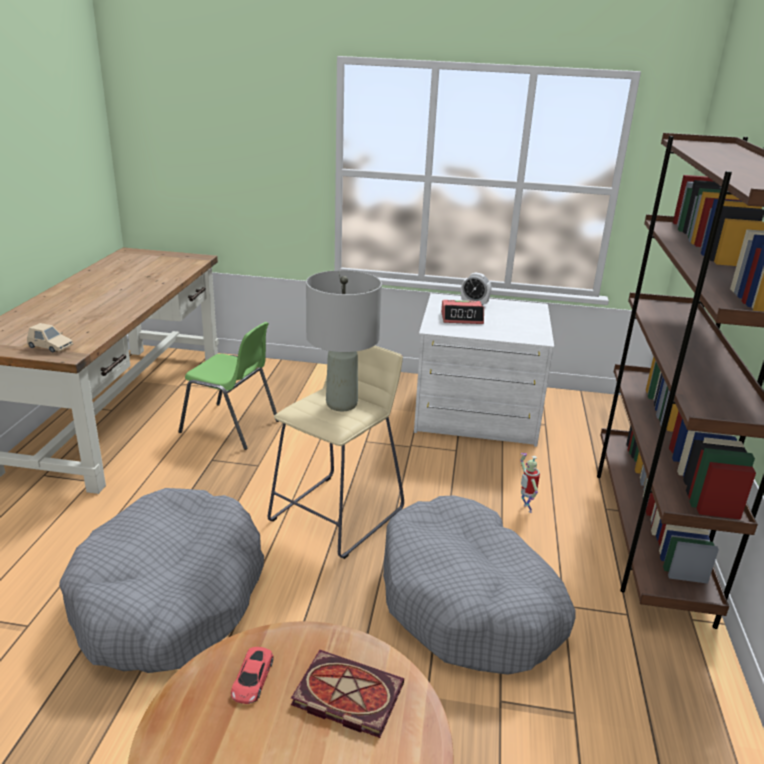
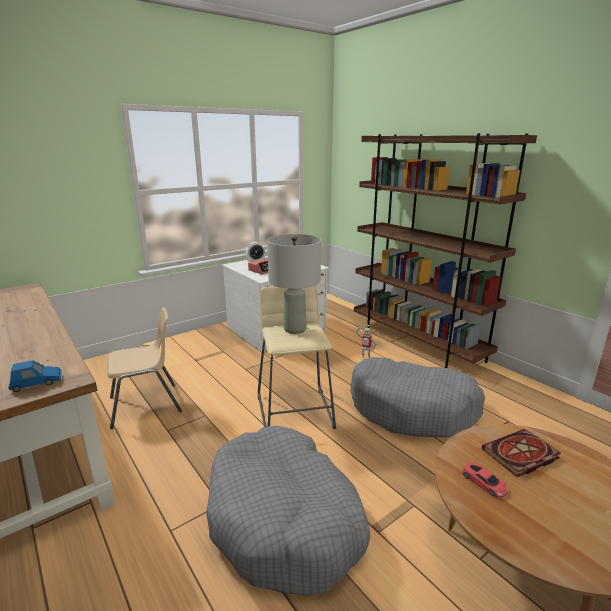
camera: 45 degrees left, 5 degrees down
(50, 346) = (37, 383): beige toy car -> blue toy car
(231, 427) = (146, 405): green chair -> beige chair

